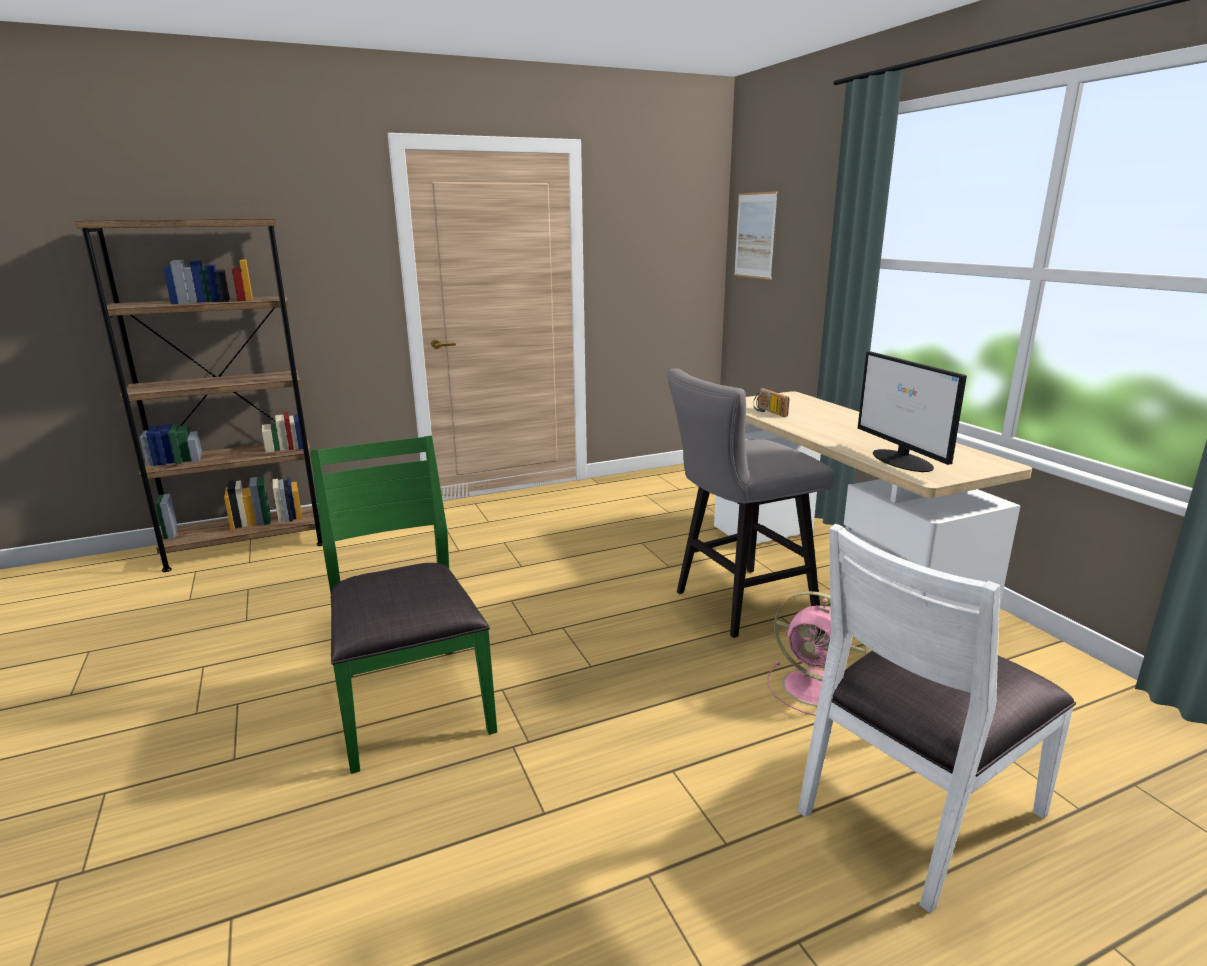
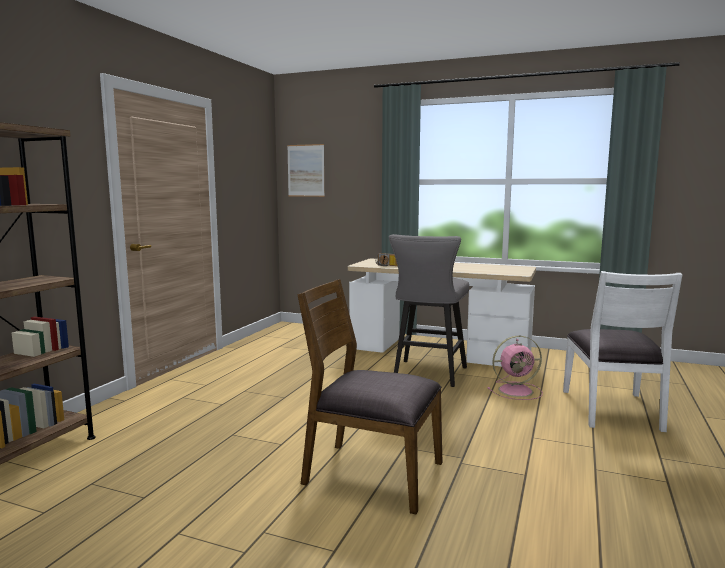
camera: 45 degrees left, 10 degrees down
(411, 701) = (372, 474): green chair -> brown chair
(902, 461) = (495, 271): monitor -> none

